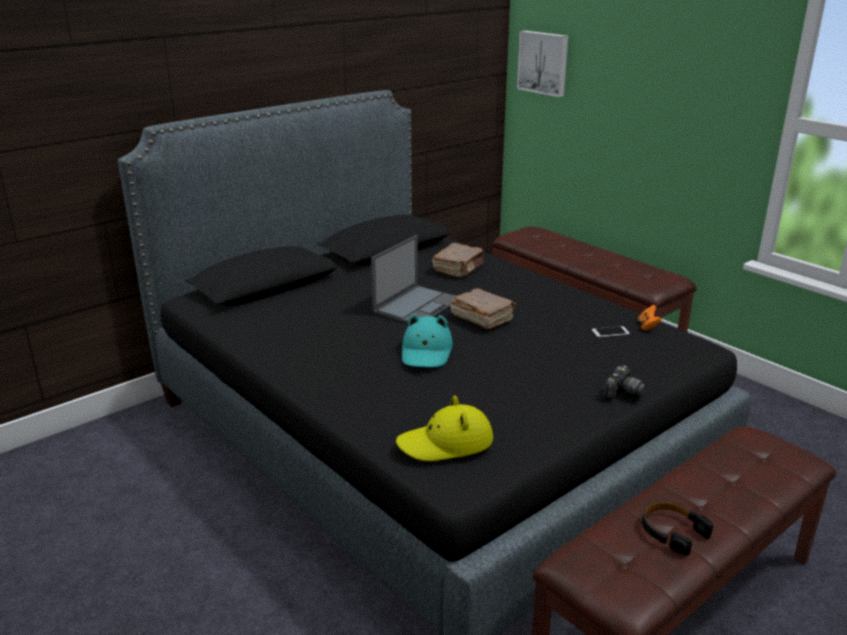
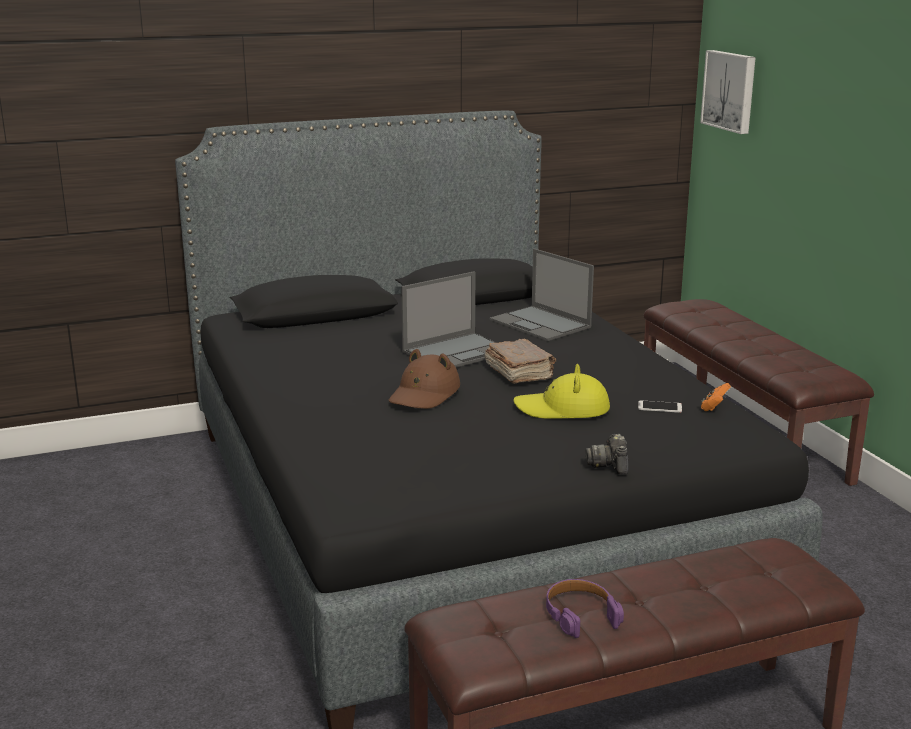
camera: 20 degrees right, 5 degrees down
(426, 351) = (424, 394): turquoise hat -> brown hat
(446, 443) = (365, 474): yellow hat -> yellow hat (562, 409)
(459, 269) = (541, 324): brown book -> laptop
(622, 393) = (609, 465): camera -> camera turned 120 degrees clockwise
(672, 532) = (580, 615): black headphones -> purple headphones

